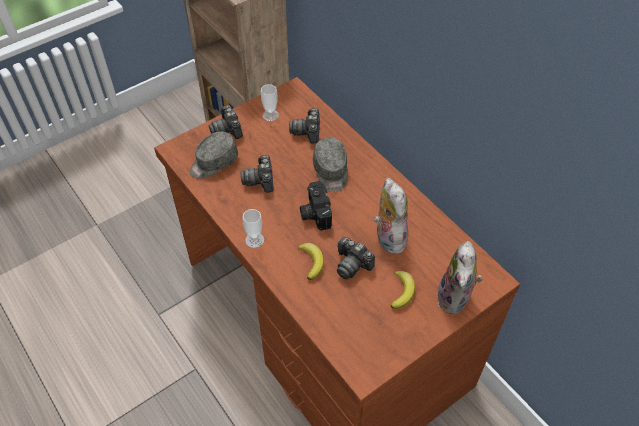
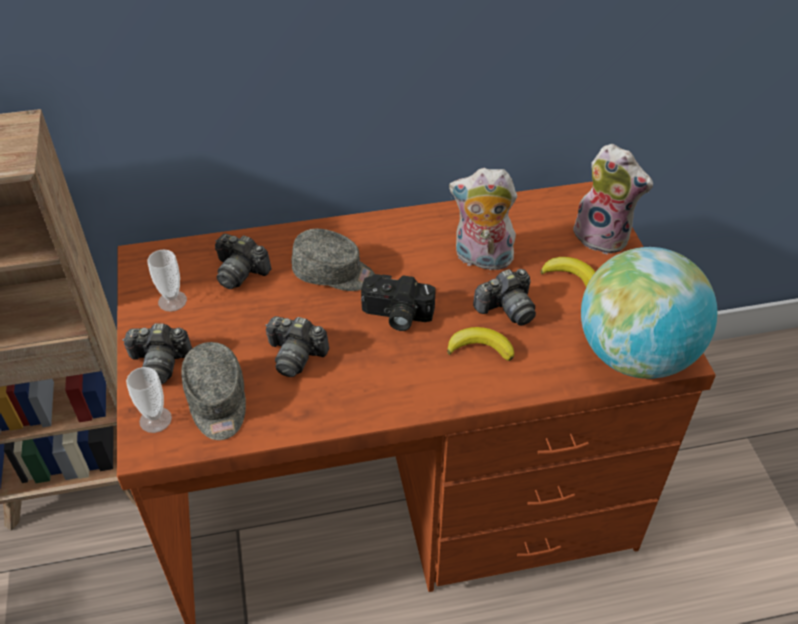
camera: 65 degrees left, 5 degrees down
(254, 240) = (406, 399): cup -> cup (155, 420)
(351, 347) = (635, 355): none -> globe

